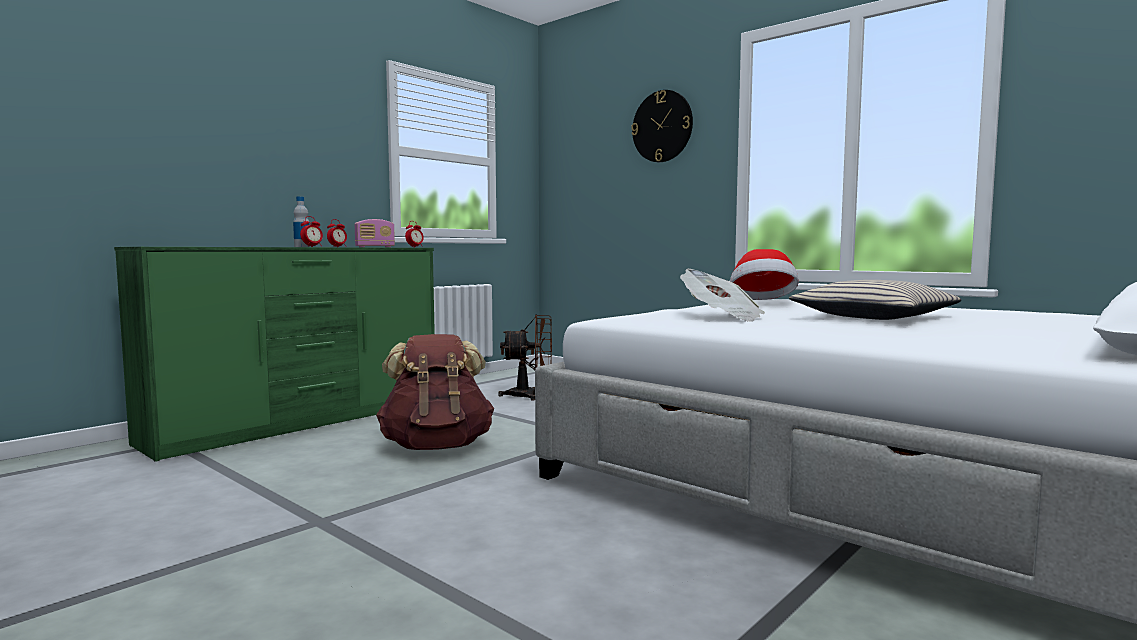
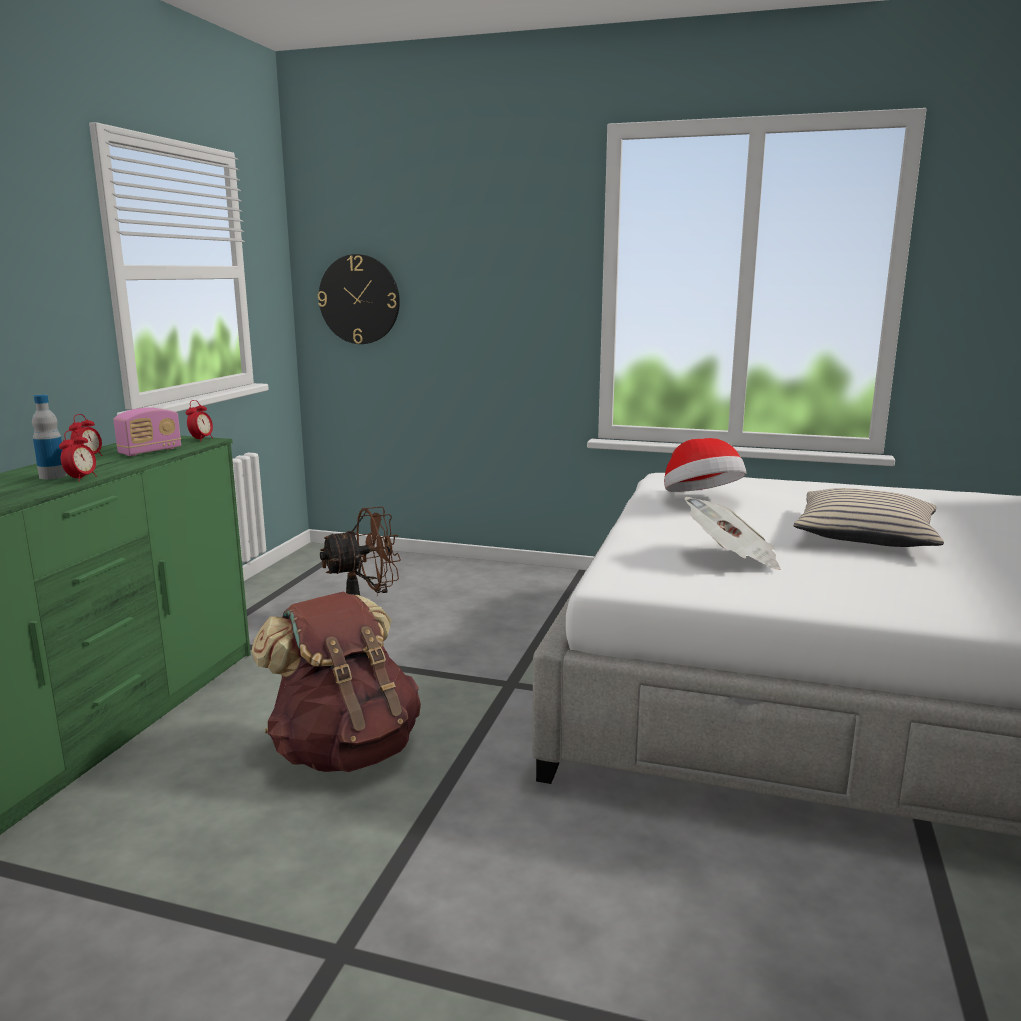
camera: 25 degrees left, 10 degrees up
(662, 126) = (493, 234): wall clock -> wall clock (359, 299)

